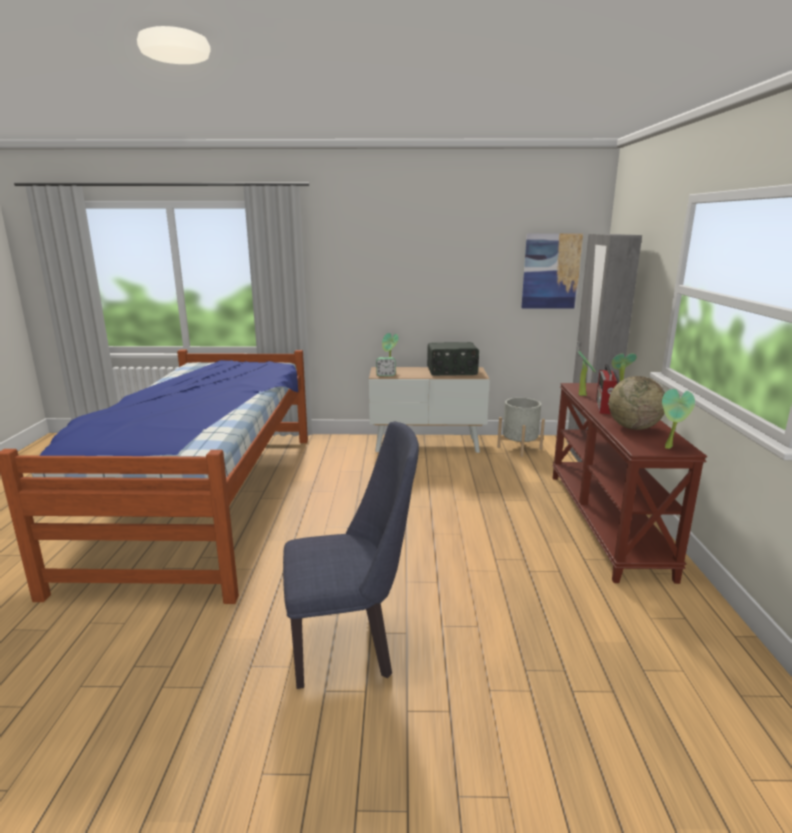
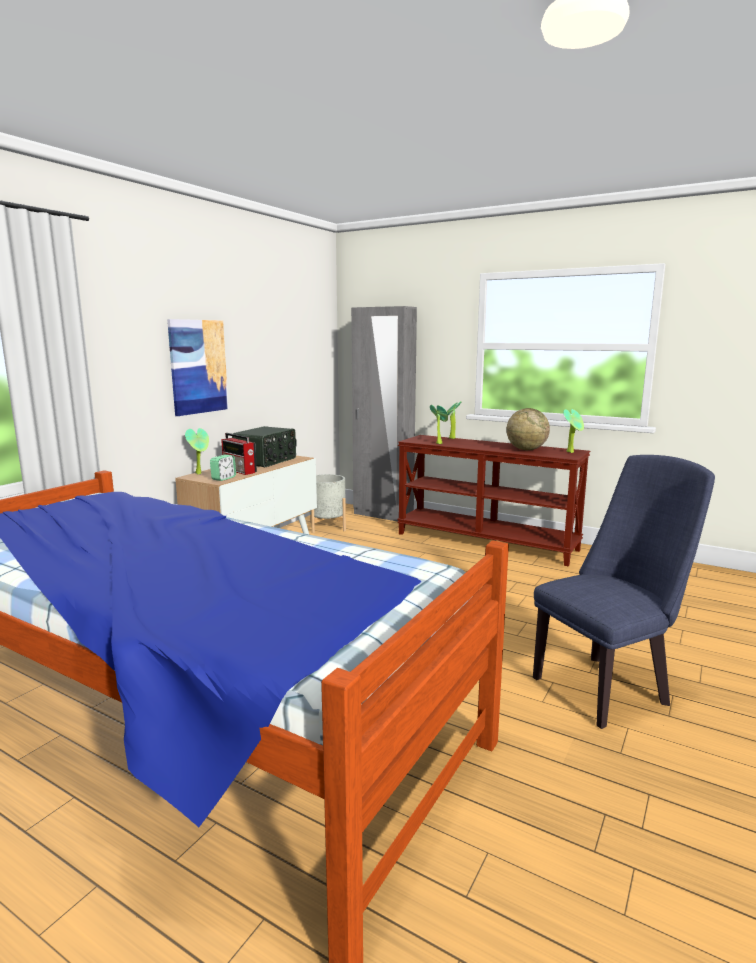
camera: 60 degrees left, 5 degrees down
(351, 646) = (606, 687): blue chair -> blue chair turned 45 degrees clockwise
(551, 271) = (308, 345): picture -> picture (198, 366)
(605, 407) = (476, 445): radio -> radio (240, 471)

